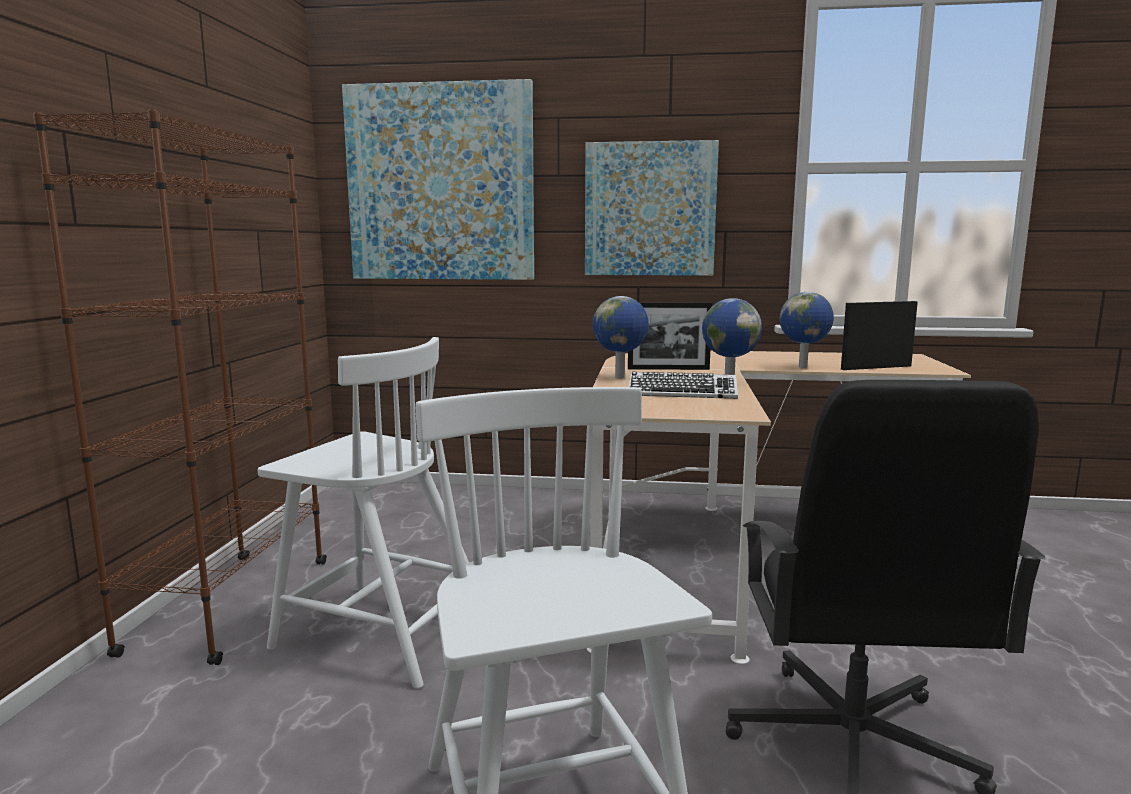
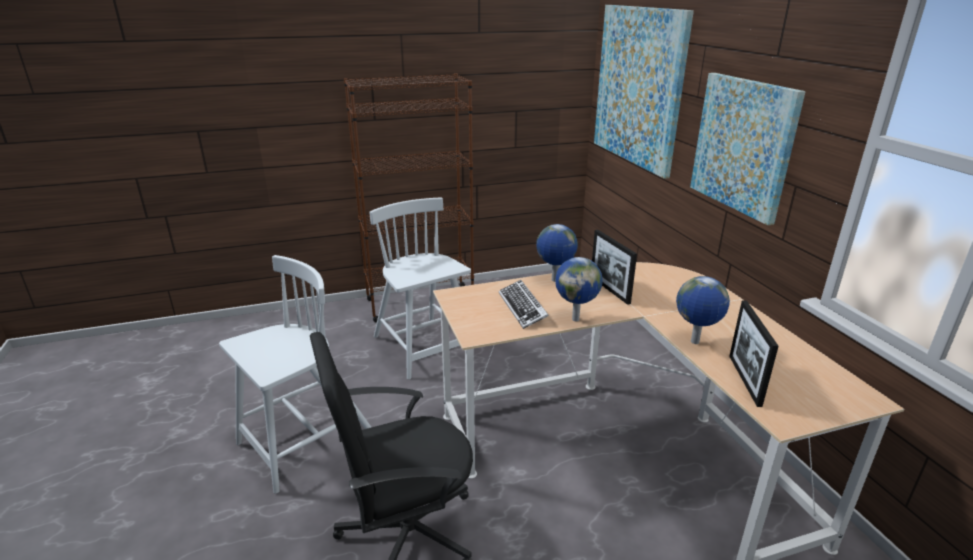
camera: 65 degrees right, 15 degrees up
(380, 632) = (423, 348): white chair -> white chair turned 150 degrees clockwise
(876, 367) = (744, 380): picture frame -> picture frame turned 135 degrees counterclockwise

